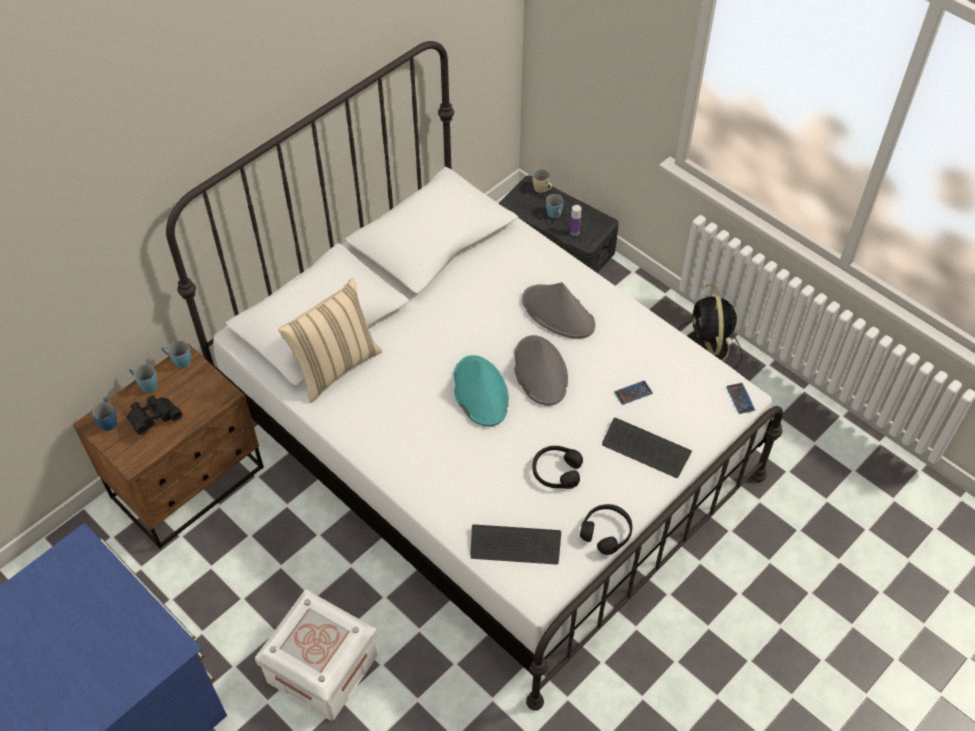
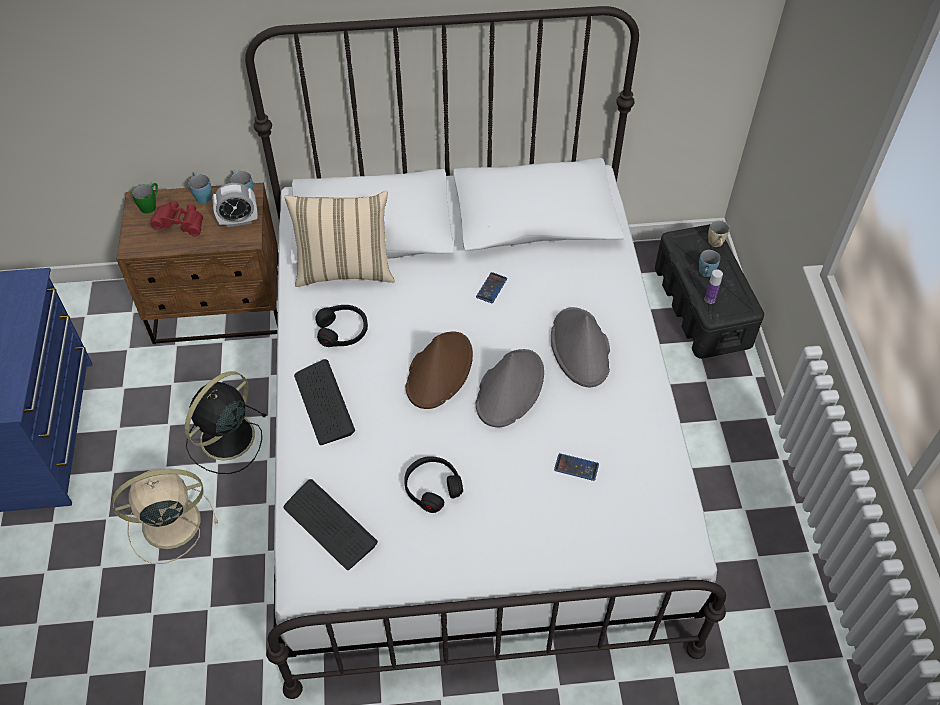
camera: 40 degrees right, 0 degrees up
(108, 420) = (150, 205): blue mug -> green mug
(154, 418) = (181, 224): black binoculars -> red binoculars
(201, 385) = (239, 221): none -> alarm clock
(322, 668) = (168, 523): white storage box -> beige fan
(480, 391) = (439, 370): turquoise hat -> brown hat
(606, 532) = (418, 575): black headphones -> black headphones (342, 331)
(645, 449) = (534, 527): keyboard -> keyboard (324, 403)
(706, 349) = (759, 494): black fan -> black fan (225, 439)
(740, 398) = (679, 548): phone -> phone (491, 288)

